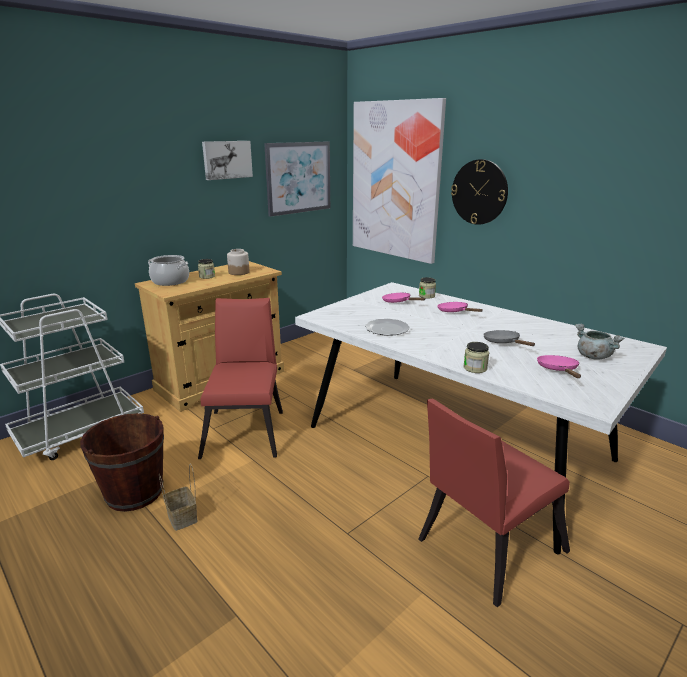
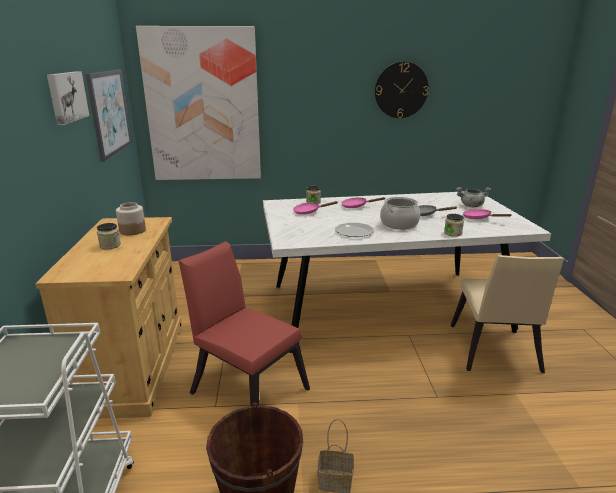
camera: 50 degrees left, 0 degrees up
(170, 281) = (81, 264): cooking pot -> cooking pot (399, 224)
(479, 192) = (299, 108): wall clock -> wall clock (401, 90)
(484, 548) = (493, 352): red chair -> beige chair

